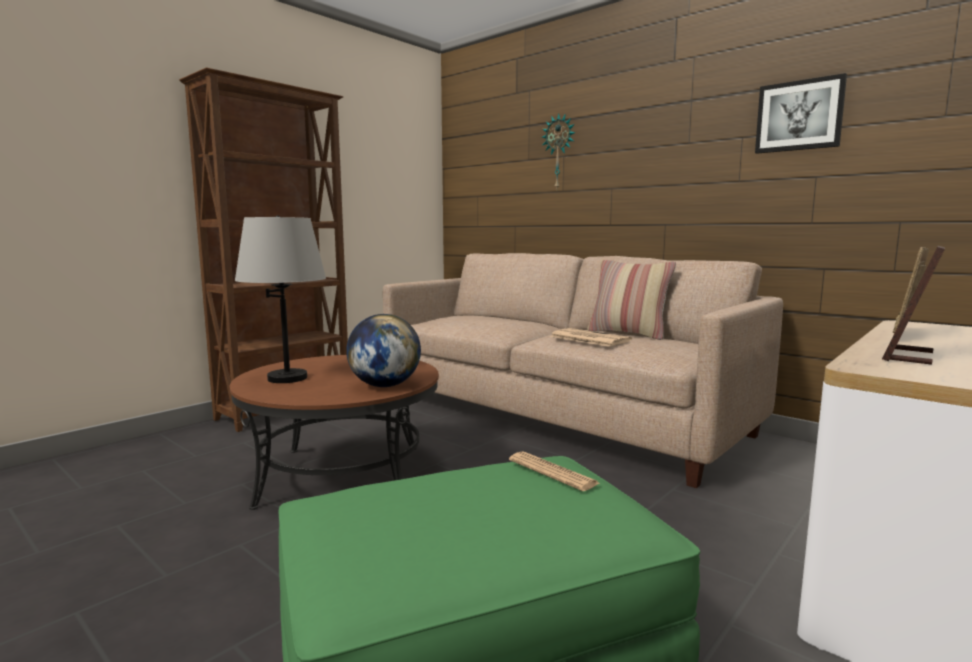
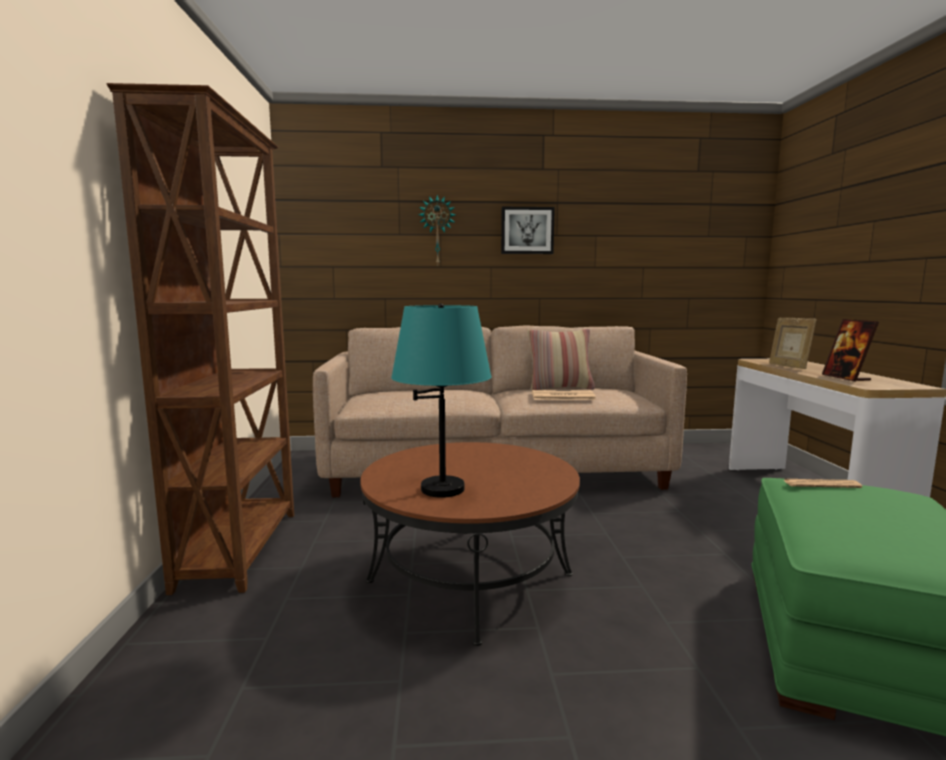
camera: 45 degrees left, 0 degrees up
(288, 378) = (443, 489): grey table lamp -> turquoise table lamp
(385, 385) = (540, 469): globe -> none
(799, 116) = (633, 225): picture -> picture (527, 230)

